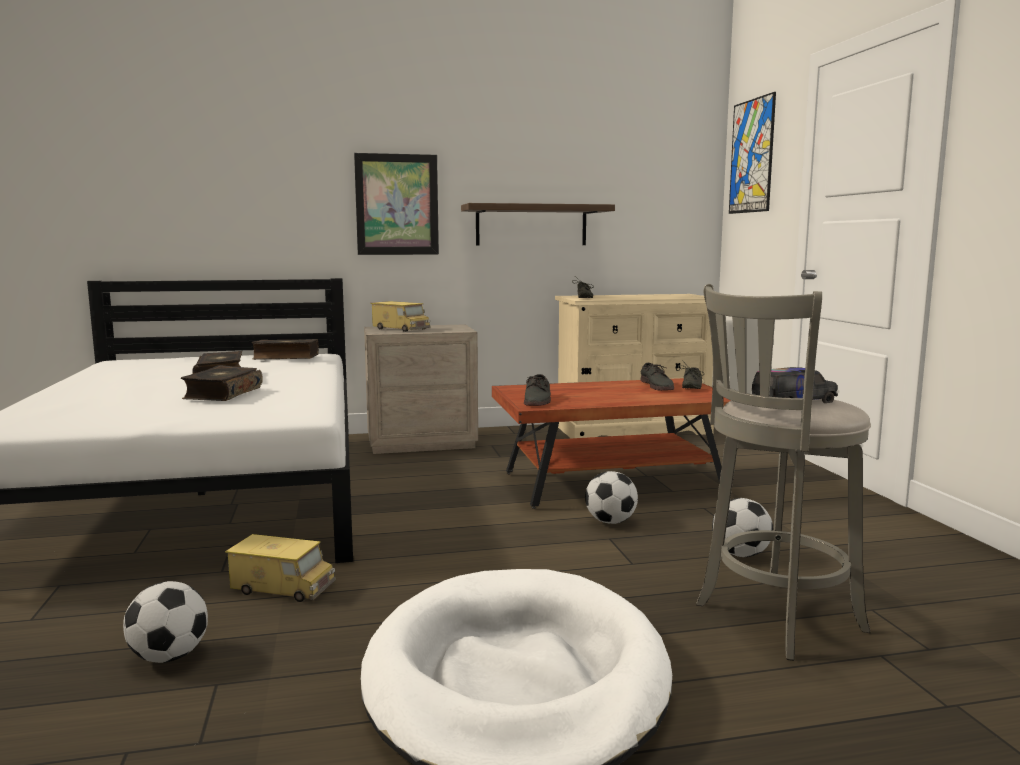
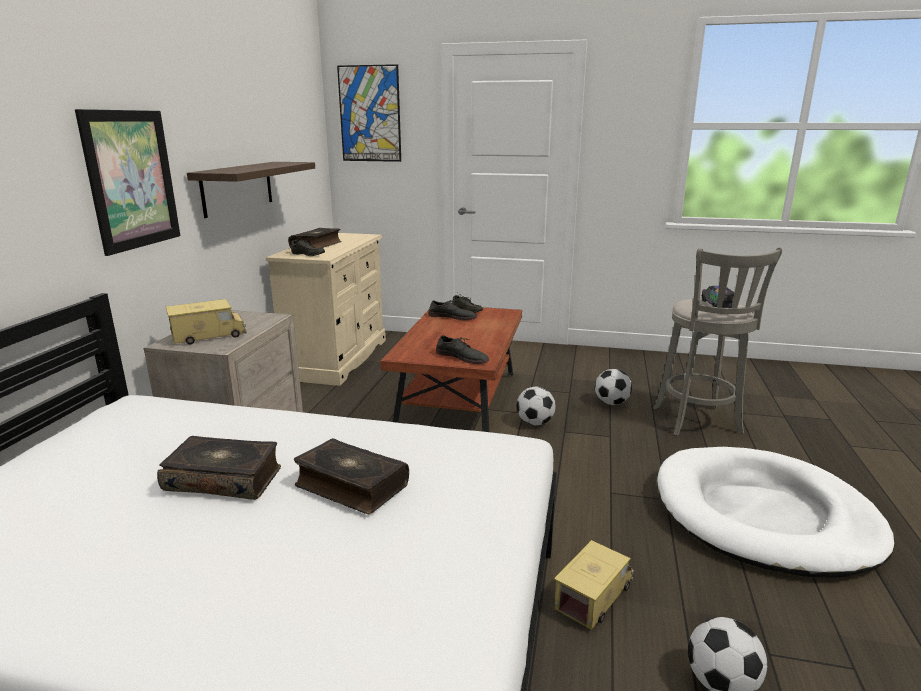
camera: 65 degrees left, 10 degrees up
(286, 357) = (140, 424): book -> book (317, 245)

